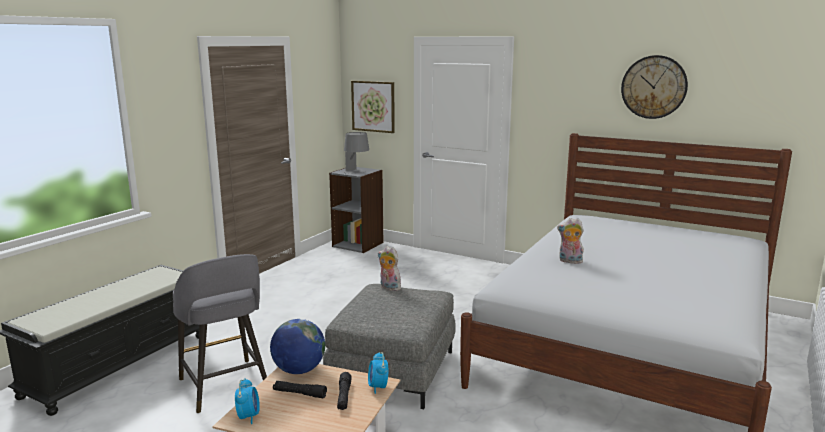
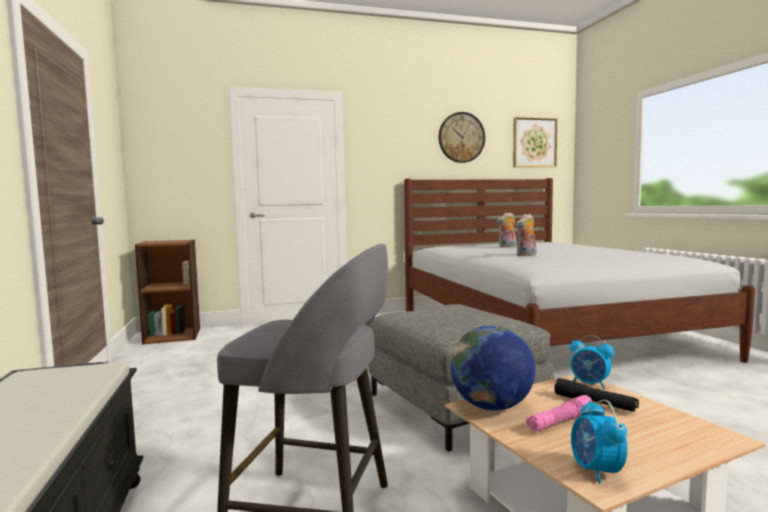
camera: 45 degrees left, 10 degrees down
(248, 416) = (596, 471): alarm clock -> alarm clock turned 135 degrees counterclockwise
(299, 394) = (560, 422): black flashlight -> pink flashlight
(356, 172) = (171, 242): grey table lamp -> none
(358, 244) = (173, 335): grey bookcase -> brown bookcase
(373, 106) = (175, 166): picture -> picture (534, 143)
(389, 288) = (411, 311): plush toy -> plush toy (507, 247)

